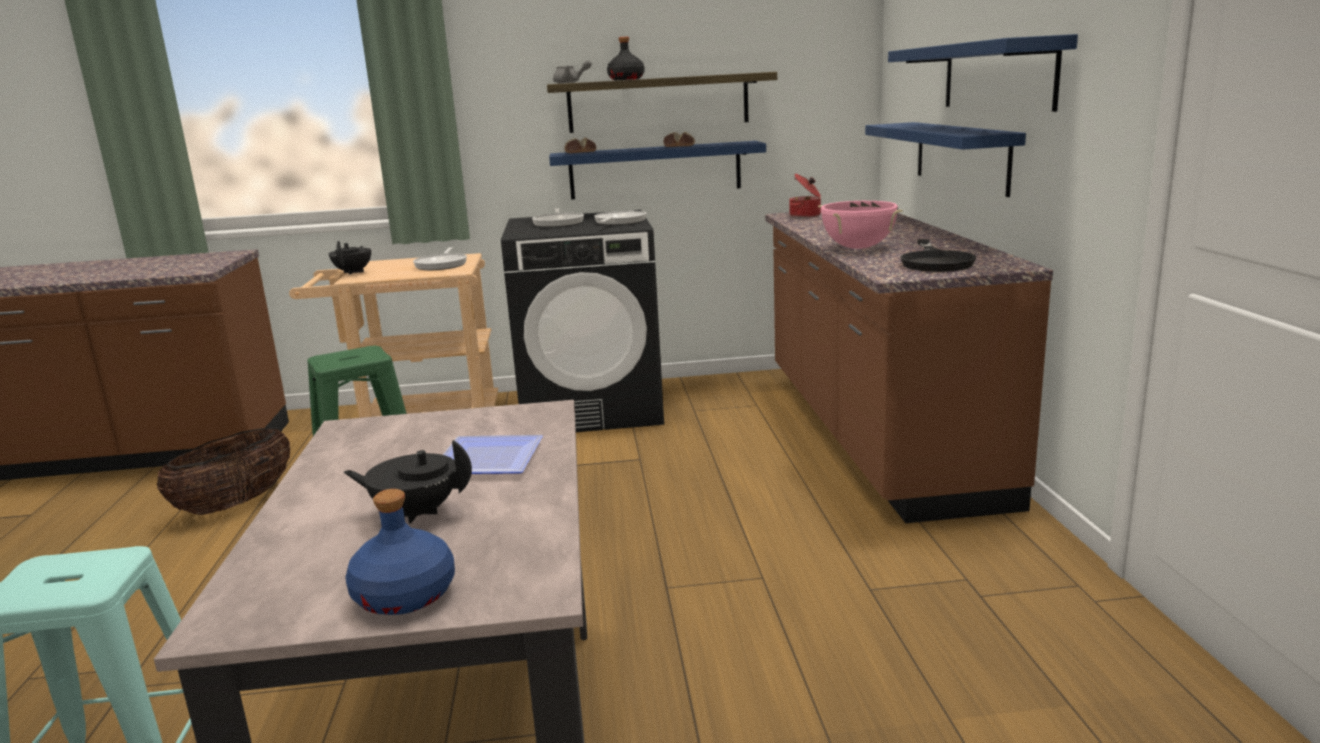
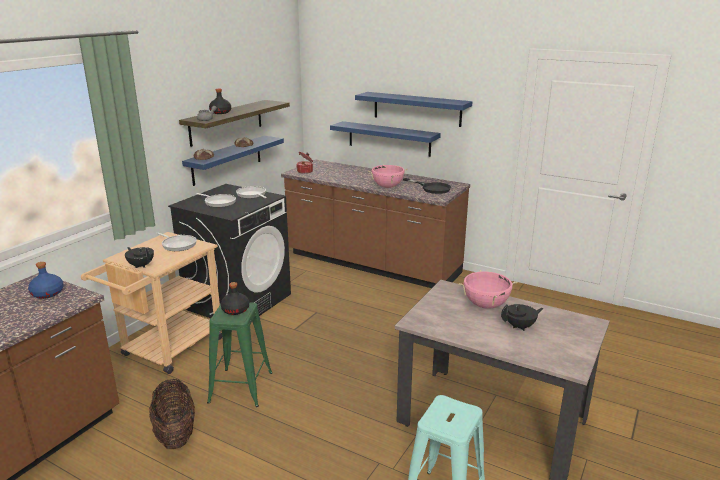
camera: 55 degrees left, 5 degrees up
(354, 356) = (235, 310): none -> black bottle
(404, 596) = (580, 339): blue bottle -> blue bottle (47, 293)
(415, 513) = (520, 326): black teapot -> black teapot turned 150 degrees counterclockwise
(493, 458) = (485, 305): plate -> pink cooking pot

